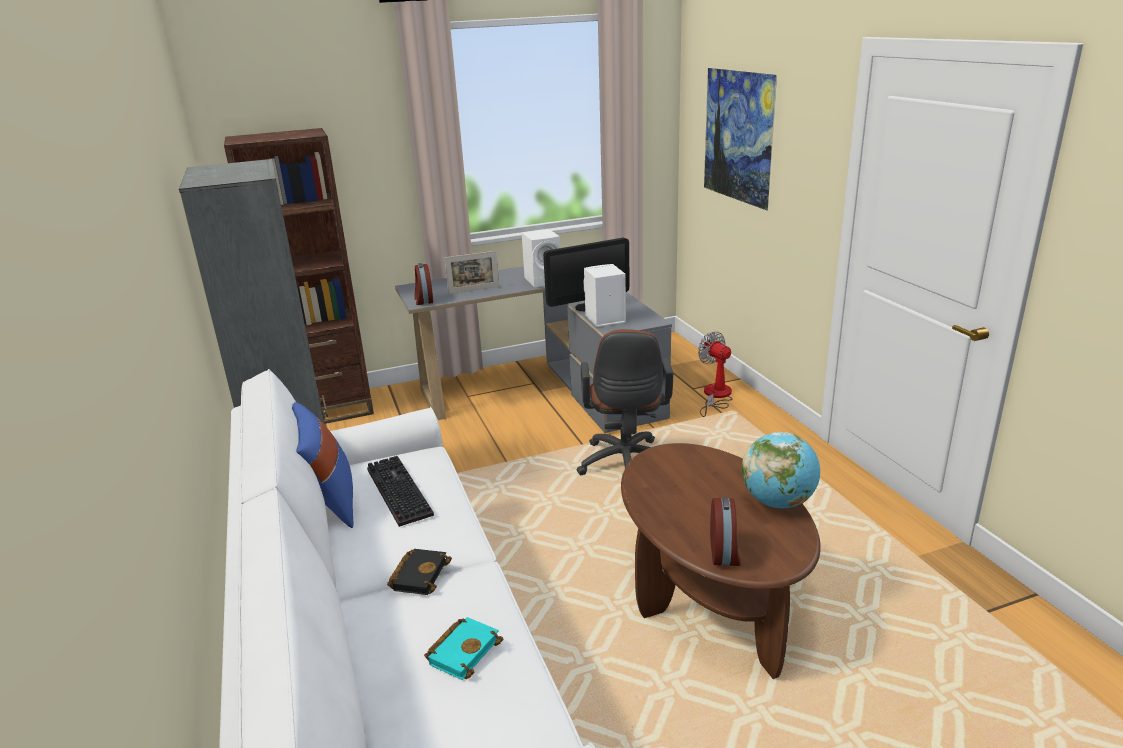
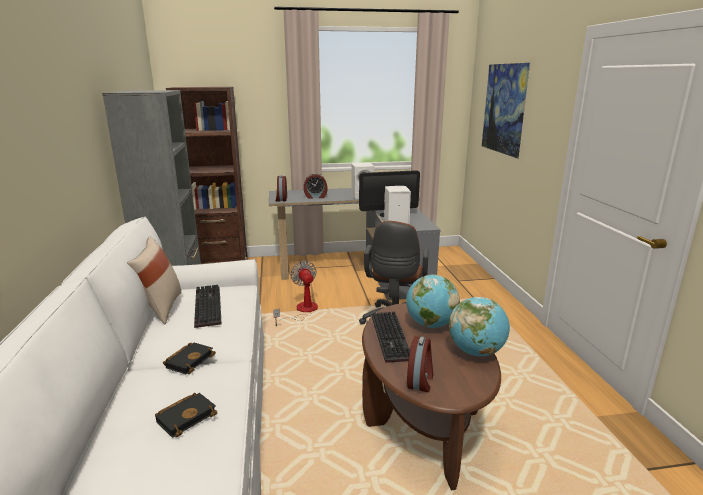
camera: 10 degrees right, 5 degrees down
(329, 504) = (160, 308): blue pillow -> beige pillow
(463, 650) = (187, 416): turquoise book -> black book
(474, 290) = (315, 197): picture frame -> alarm clock
(666, 499) = (392, 338): none -> keyboard
(707, 472) = (430, 325): none -> globe
(716, 396) = (473, 287): fan -> fan (302, 311)

